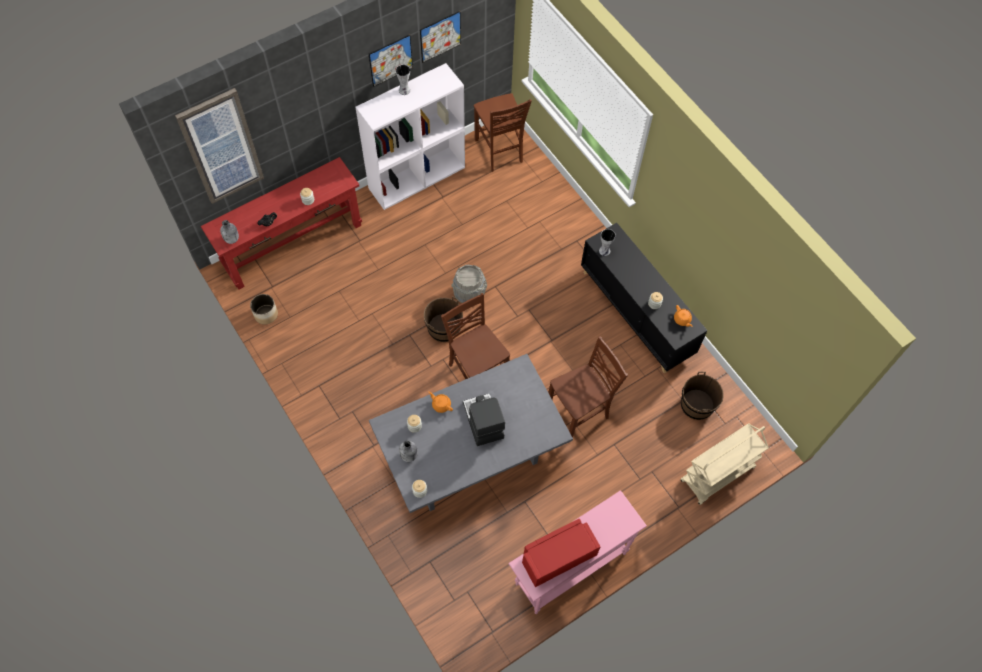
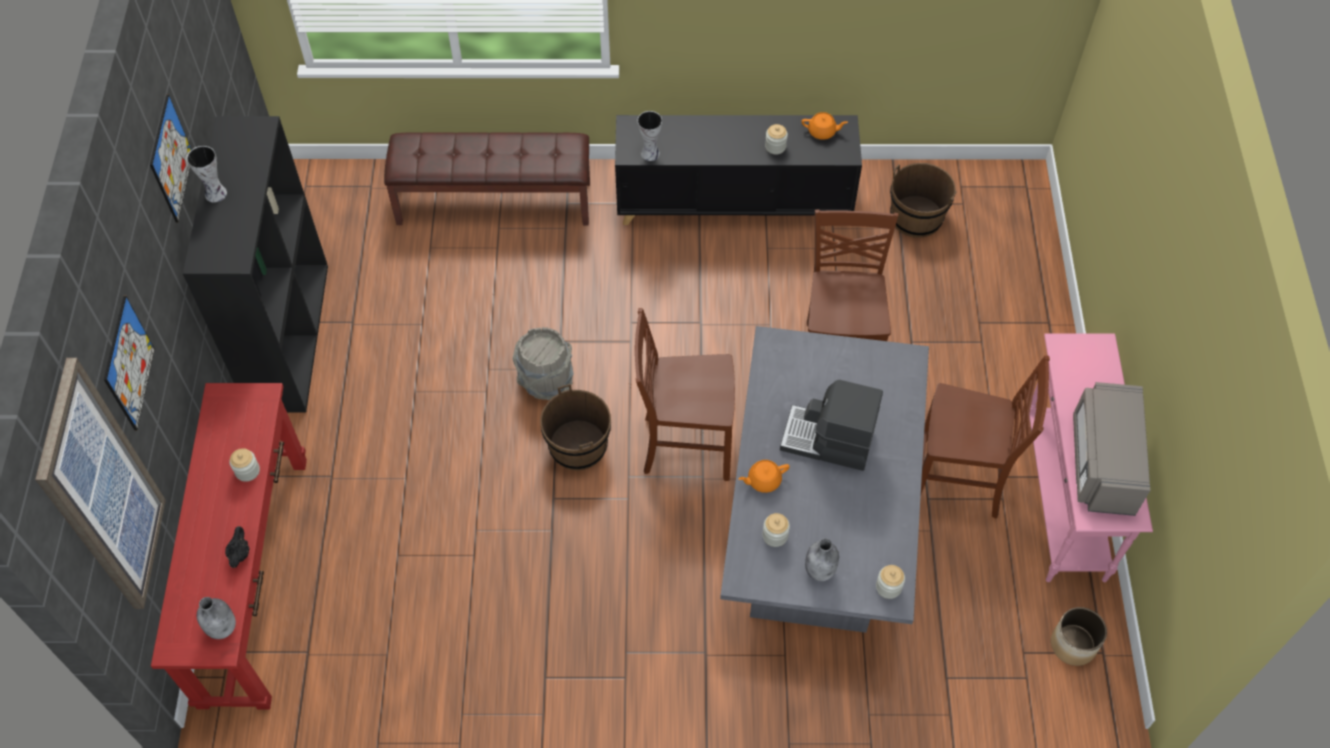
camera: 55 degrees left, 5 degrees down
(266, 314) = (352, 690): planter -> planter (1073, 645)
(417, 177) = (288, 336): white bookcase -> black bookcase
(440, 36) = (190, 75): picture -> picture (129, 363)
(499, 151) = (340, 208): brown chair -> brown chair (959, 482)
(553, 210) = (494, 202): none -> brown bench
(558, 557) = (1102, 463): red microwave -> grey microwave
(717, 475) = (1029, 254): beige cart -> none

